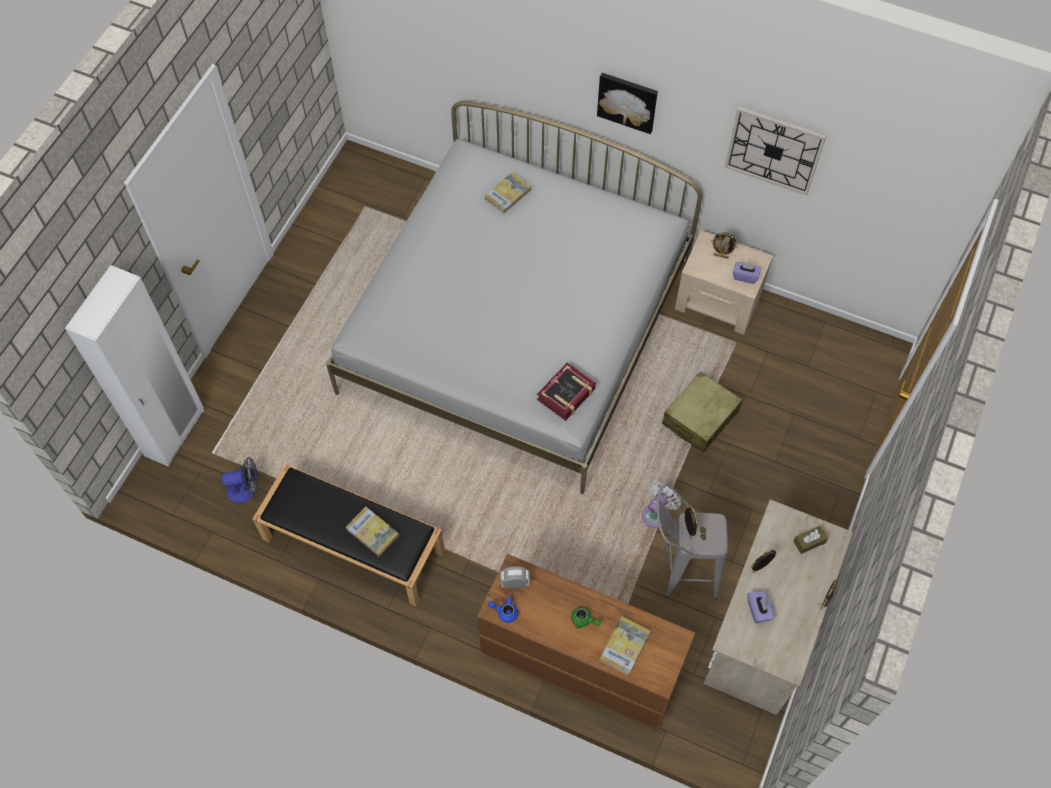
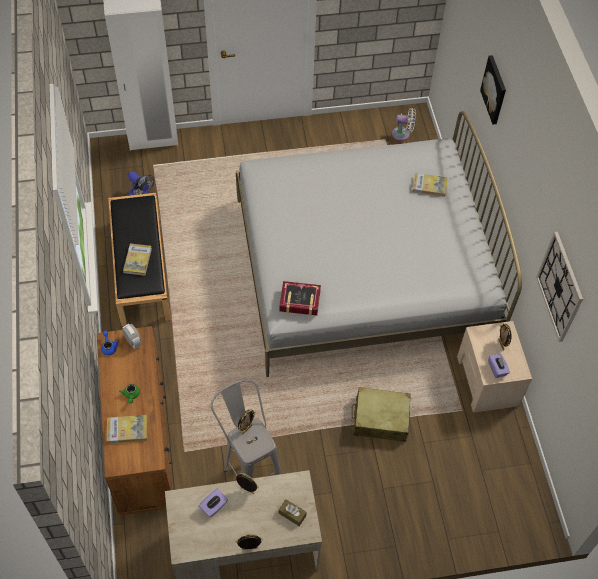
camera: 55 degrees right, 5 degrees down
(627, 101) = (520, 179): picture -> picture (495, 89)
(657, 513) = (284, 431): white fan -> white fan (402, 134)

